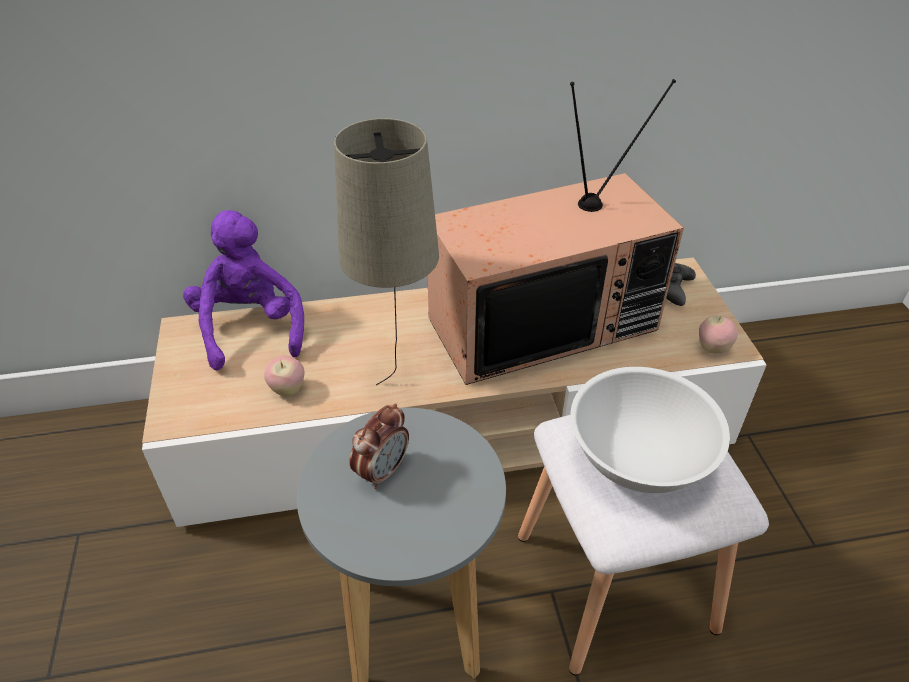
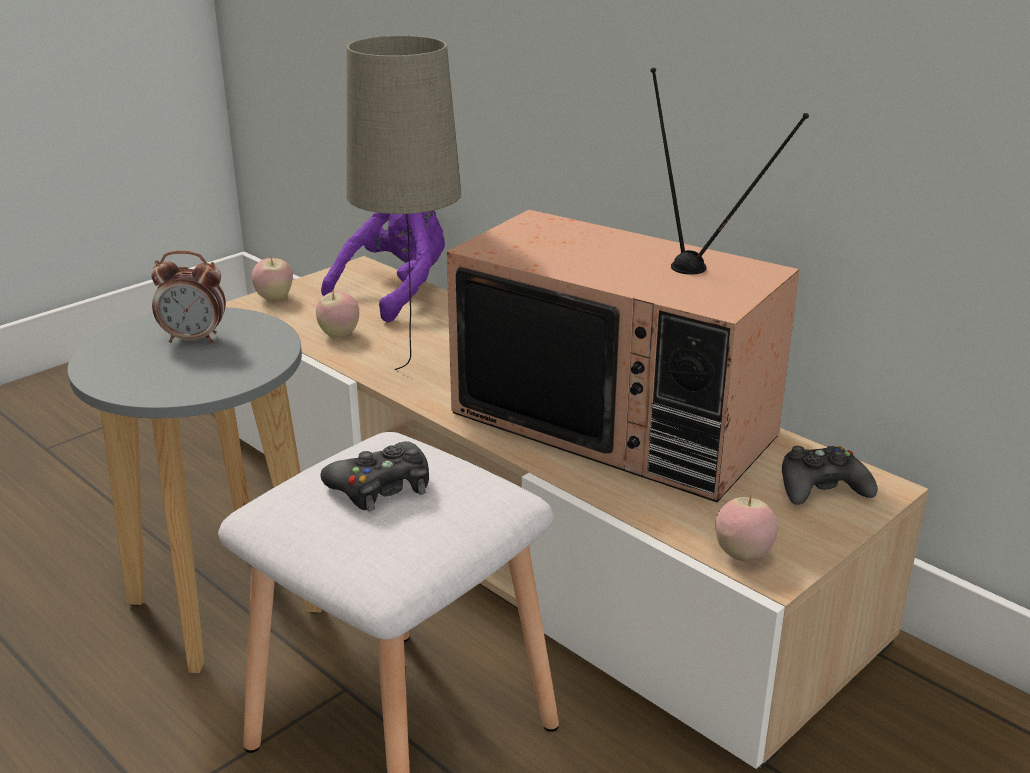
camera: 55 degrees right, 15 degrees down
(177, 399) = (274, 298): none -> apple
(640, 458) = (381, 487): white bowl -> black game controller

